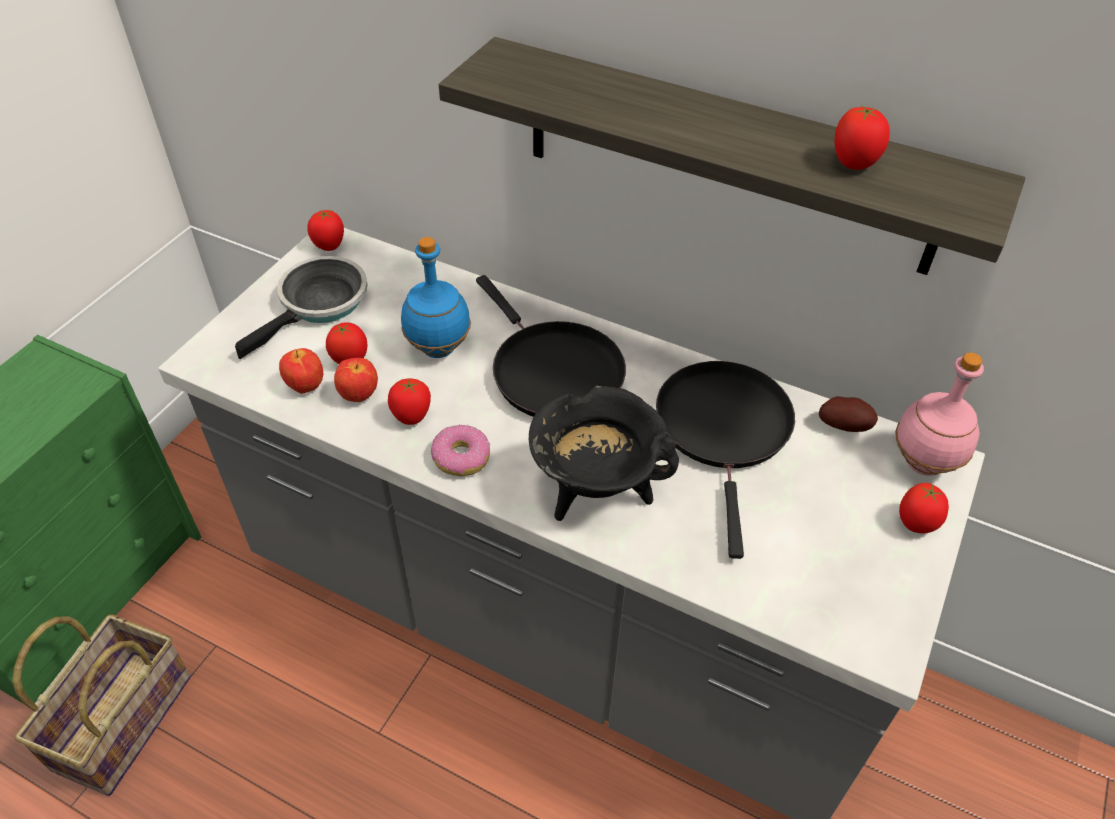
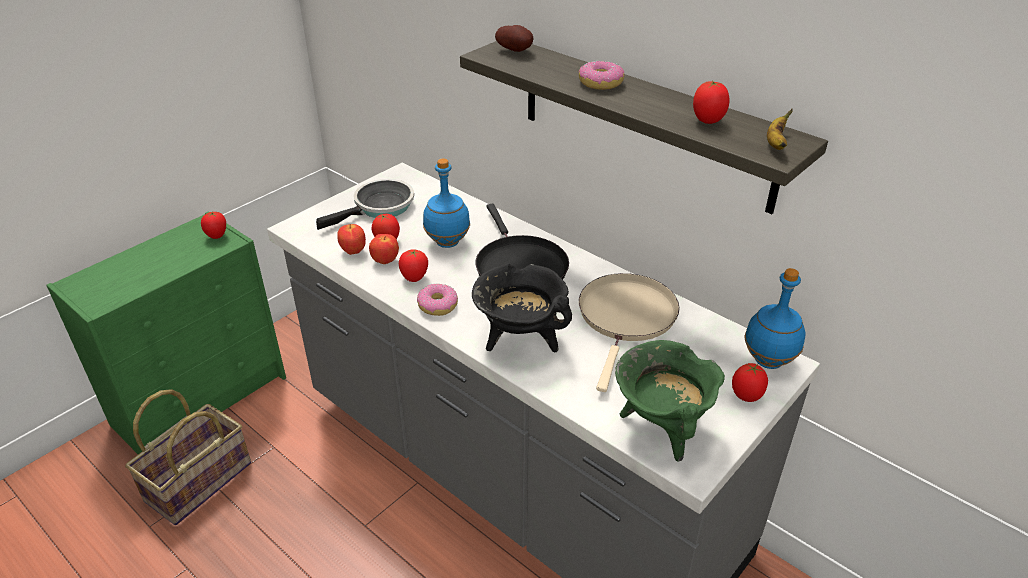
camera: 15 degrees right, 10 degrees down
(329, 246) = (399, 177): tomato -> tomato (217, 236)
(672, 112) = (601, 83): none -> donut
(724, 430) = (626, 318): black frying pan -> beige frying pan
(828, 596) = (661, 427): none -> green cooking pot
(844, 425) = (717, 329): potato -> potato (516, 51)
(923, 462) = (768, 360): pink bottle -> blue bottle
(962, 193) = (775, 143): none -> banana

